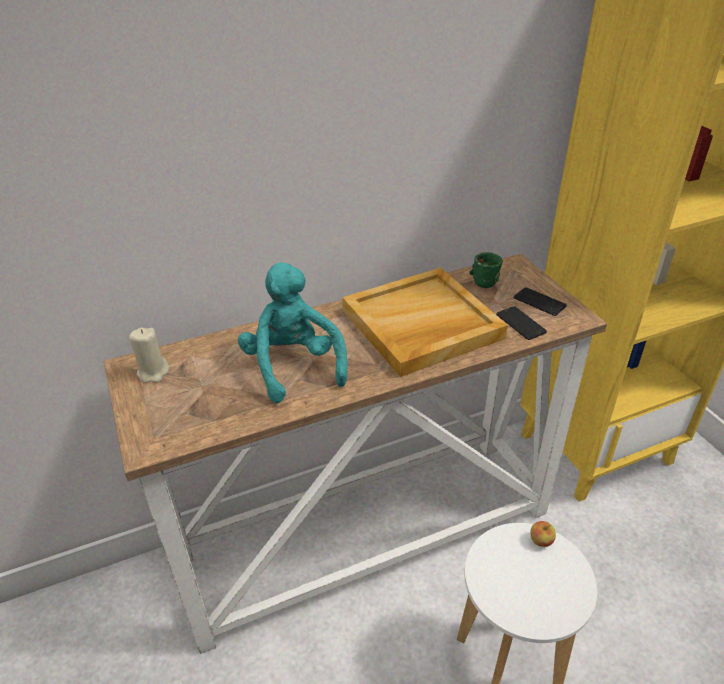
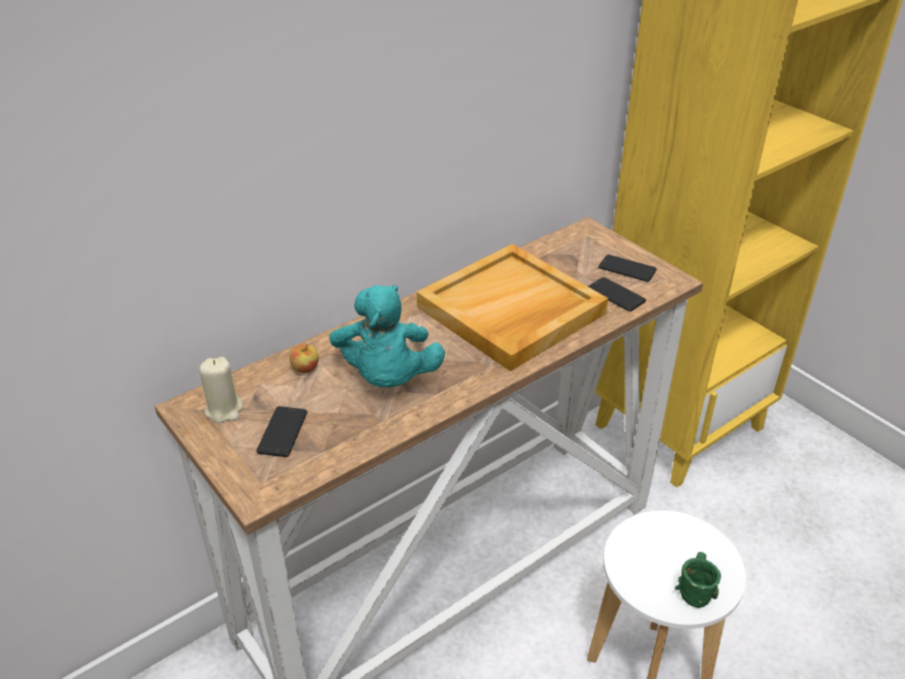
camera: 15 degrees left, 0 degrees up
(189, 398) = (282, 432): none -> phone
(293, 366) = (387, 378): turquoise plush toy -> turquoise plush toy turned 150 degrees counterclockwise
(486, 278) = (562, 249): green mug -> green mug (693, 586)
(541, 541) = (674, 526): apple -> apple (305, 369)

